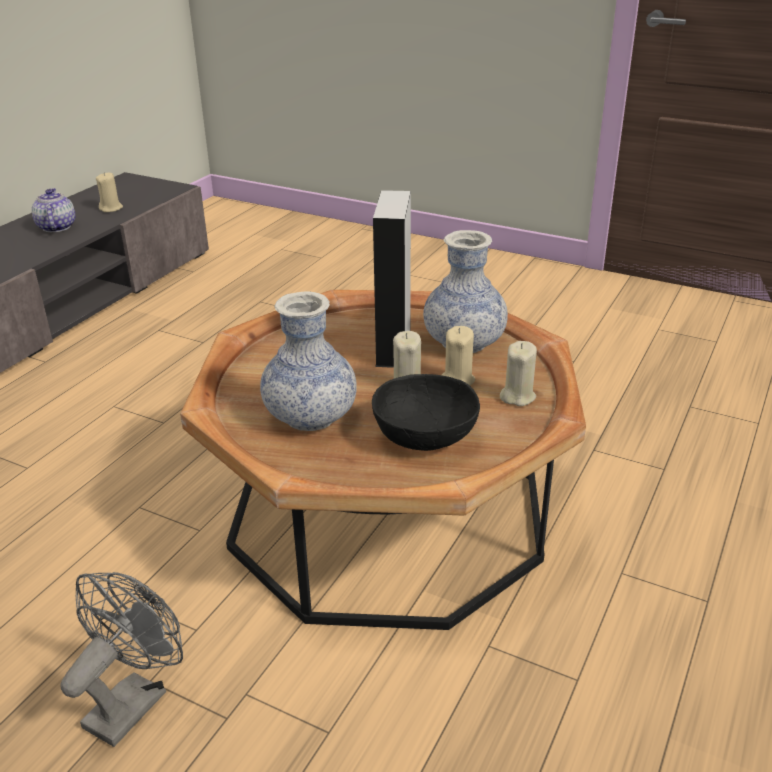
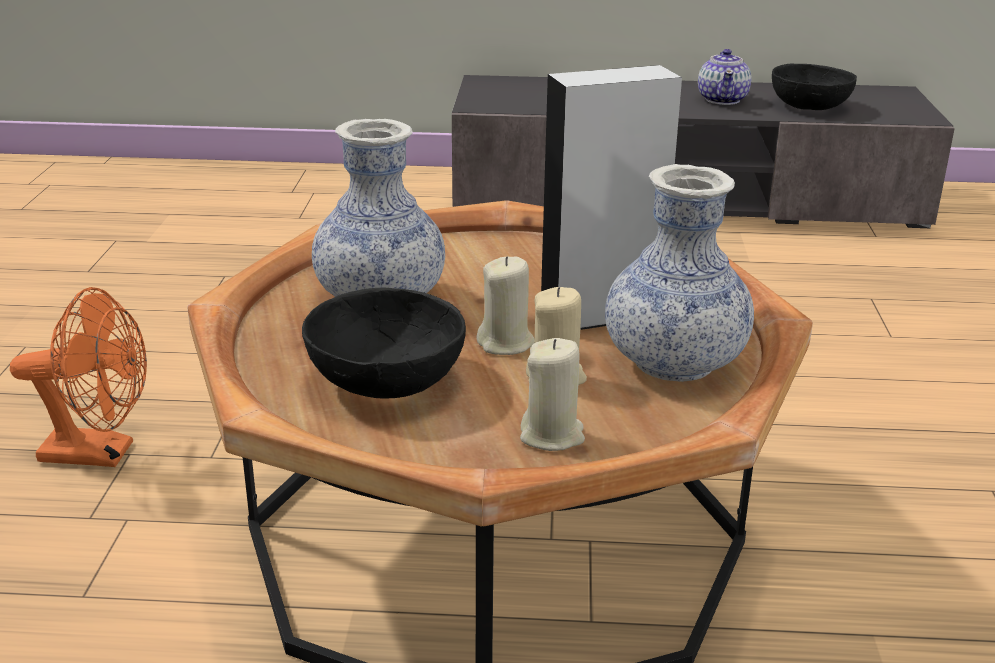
camera: 65 degrees right, 5 degrees down
(56, 227) = (723, 99): teapot -> teapot turned 135 degrees clockwise
(111, 208) = (809, 107): beige candle -> black bowl
(134, 700) = (101, 453): grey fan -> orange fan

